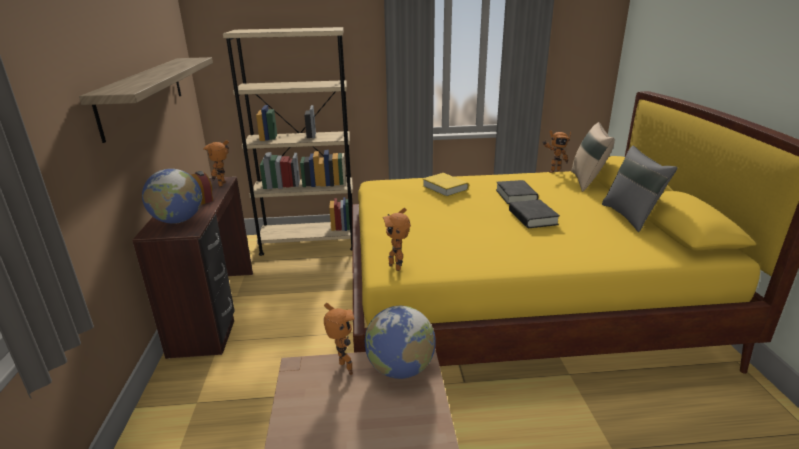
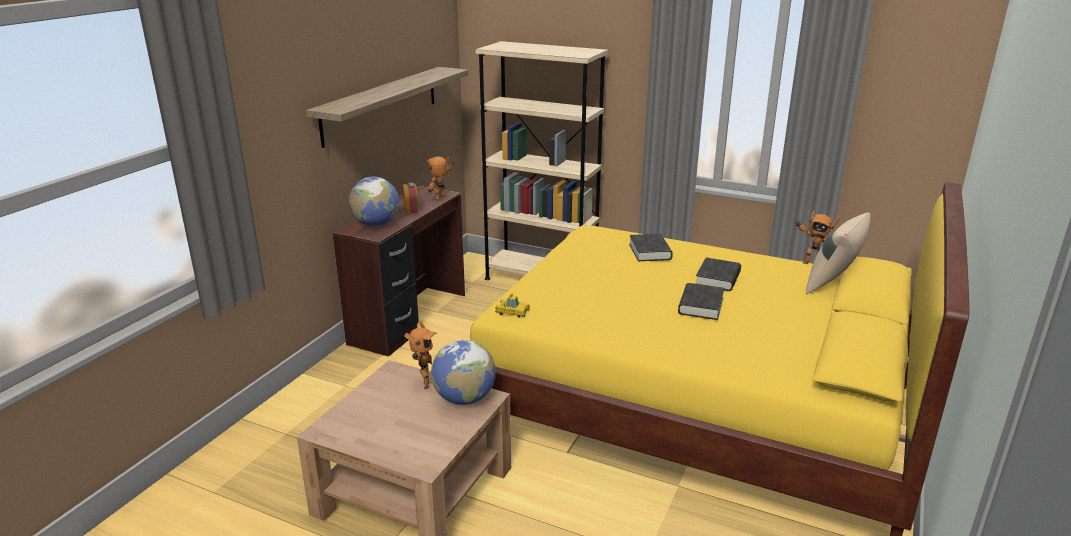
camera: 30 degrees right, 0 degrees up
(396, 266) = (512, 312): toy robot -> toy car
(445, 188) = (650, 252): yellow book -> black book
(630, 216) = (818, 335): grey pillow -> none

